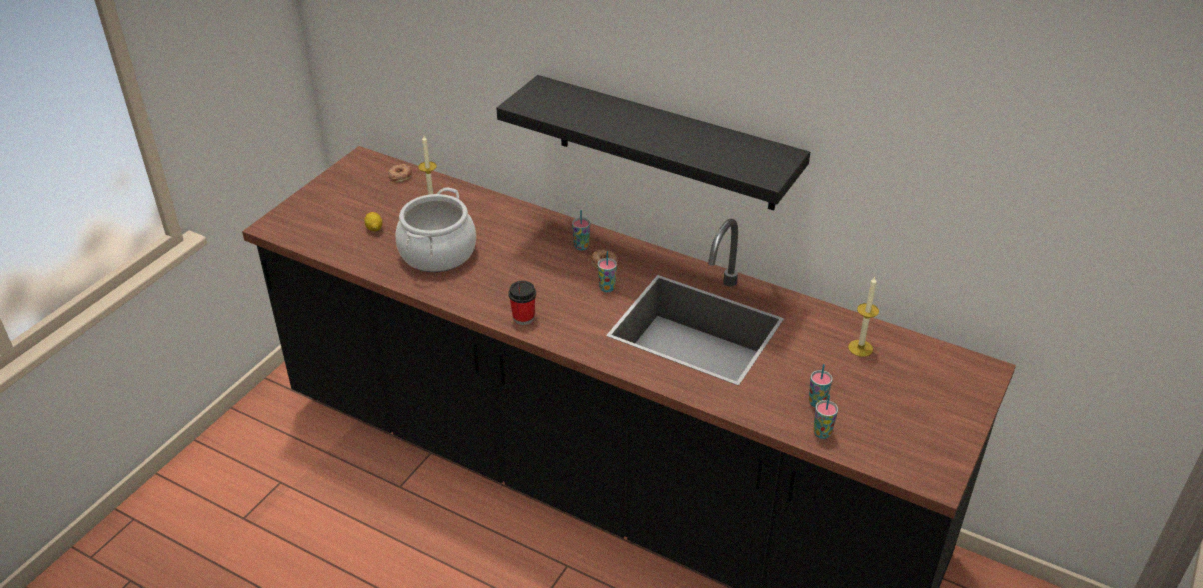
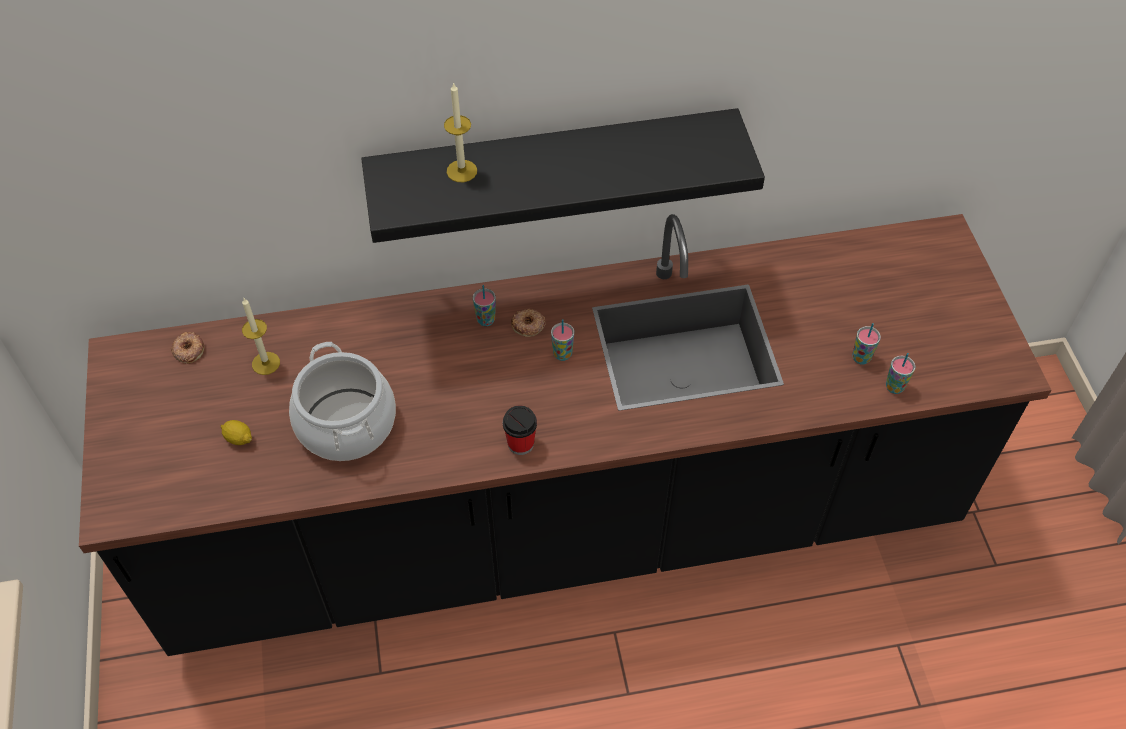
camera: 40 degrees left, 15 degrees up
(860, 348) = (838, 275): candle -> candle (461, 171)

